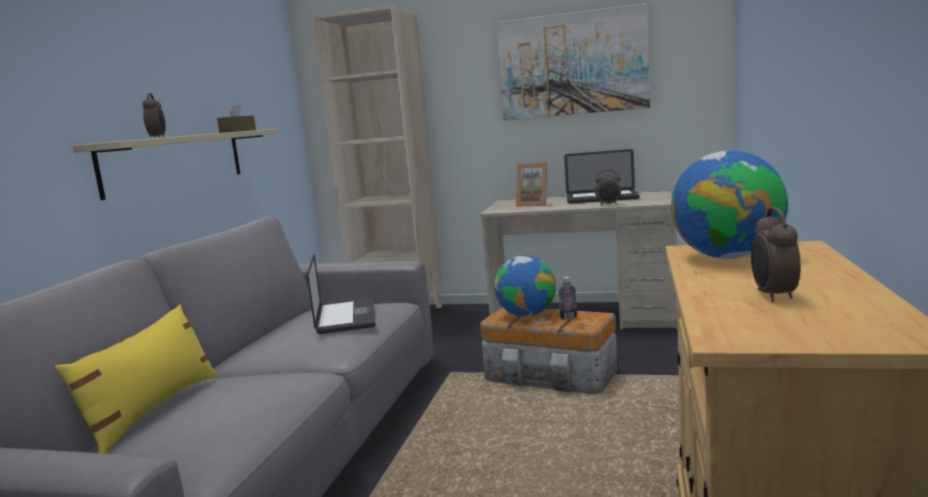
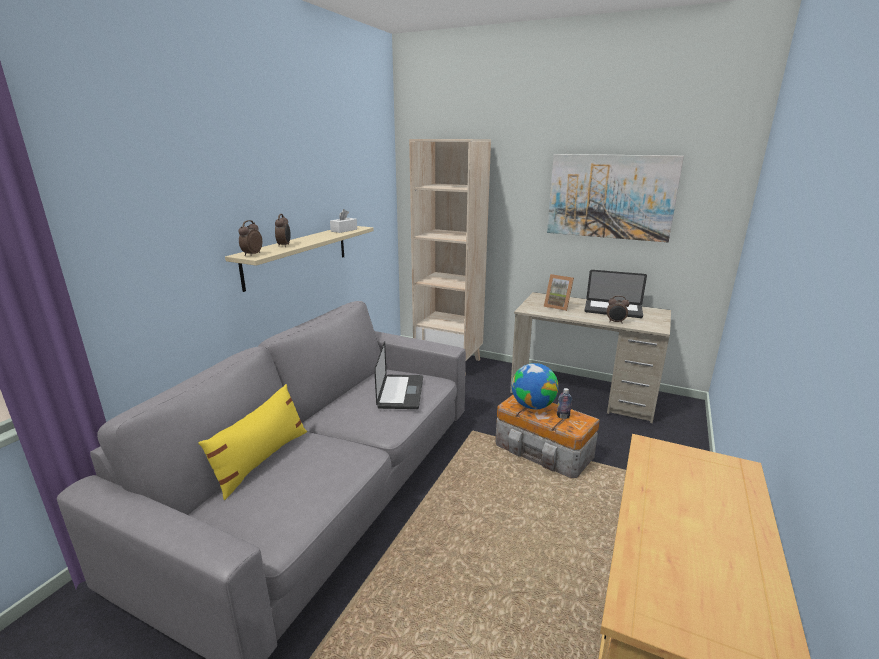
camera: 10 degrees right, 10 degrees up
(238, 131) = (344, 230): brown tissue box -> white tissue box
(728, 257) = (675, 470): globe -> none
(773, 296) = (690, 552): alarm clock -> alarm clock (252, 255)

